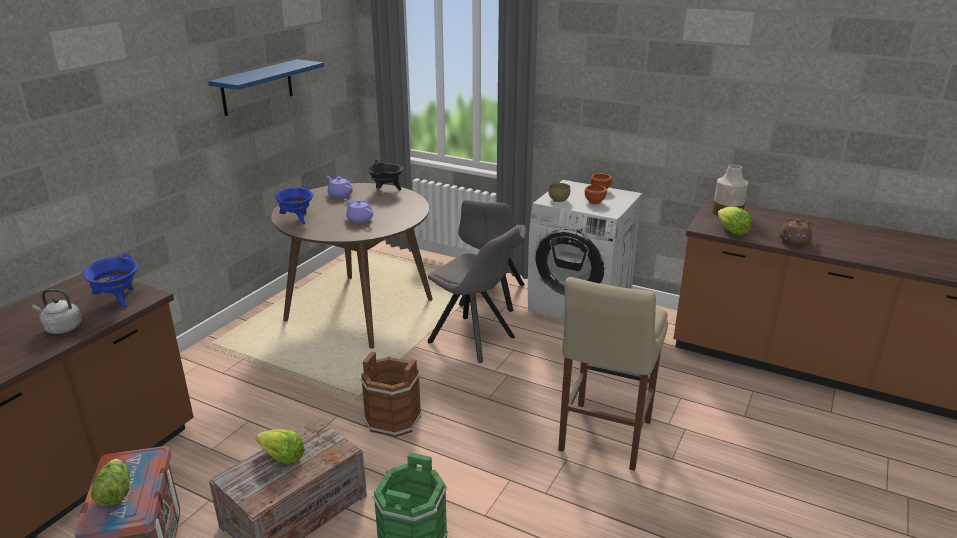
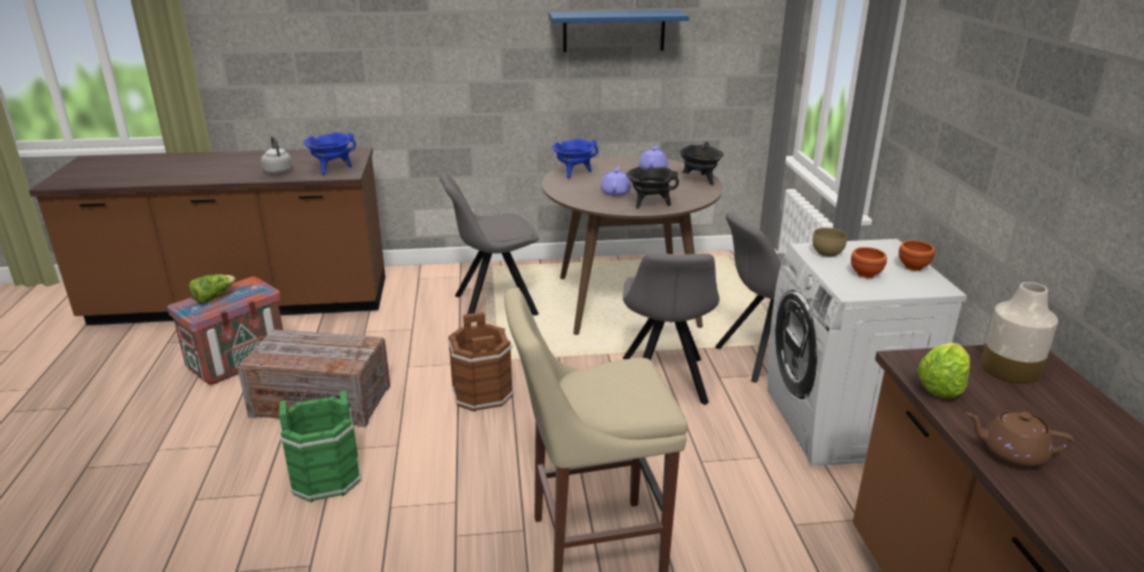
camera: 55 degrees right, 0 degrees up
(275, 365) = (494, 305): none -> grey chair
(282, 457) = (318, 345): lettuce -> none
(399, 217) = (650, 204): none -> black cooking pot

